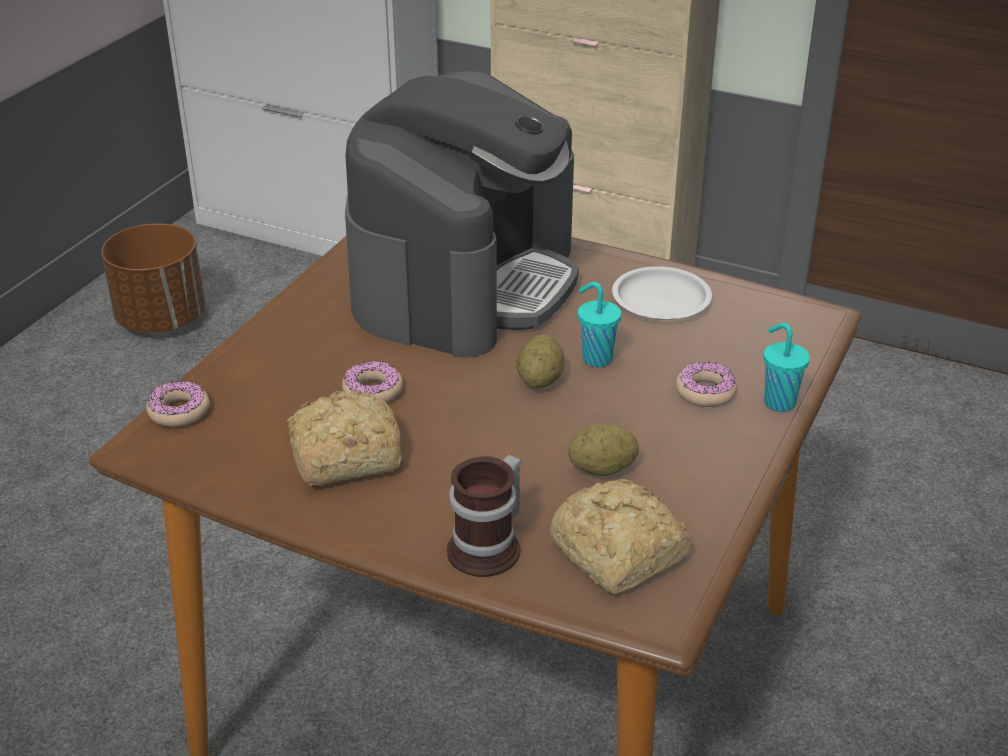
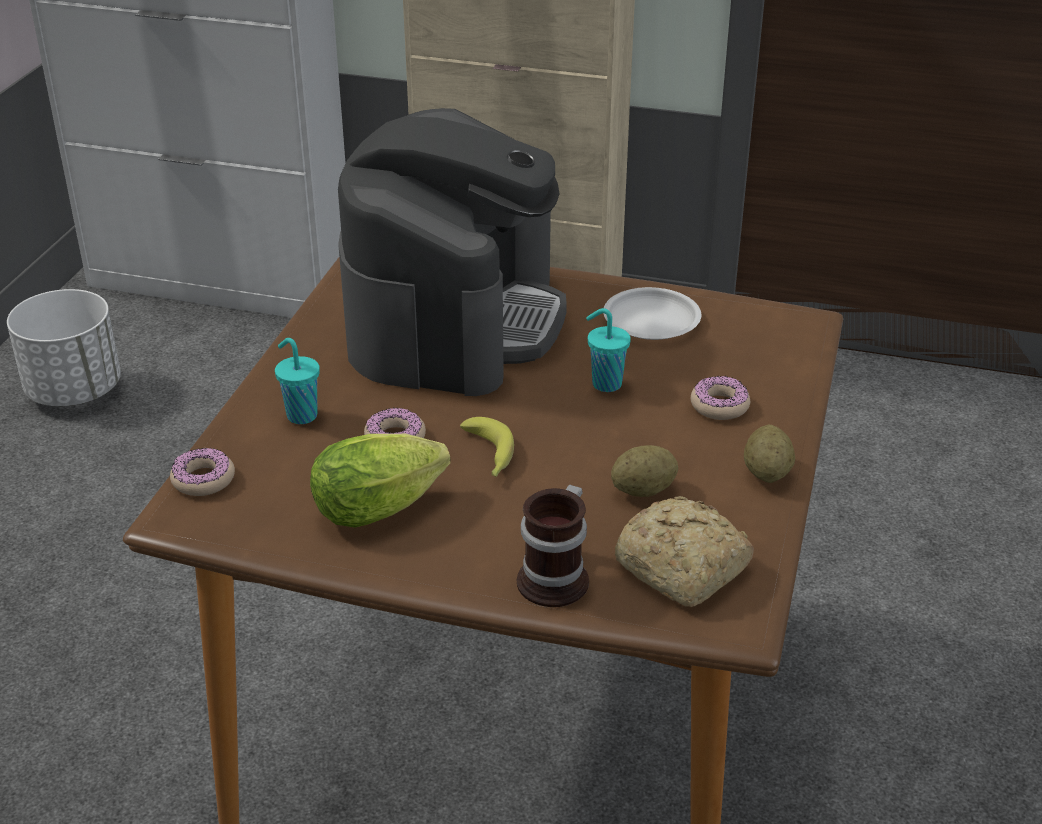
camera: 10 degrees left, 0 degrees up
(162, 319) = (75, 390): brown planter -> white planter
(342, 457) = (385, 507): bread -> lettuce
(458, 418) = (489, 456): none -> banana
(540, 380) = (557, 411): potato -> potato (766, 473)
(777, 402) = (790, 408): turquoise cup -> turquoise cup (300, 415)

